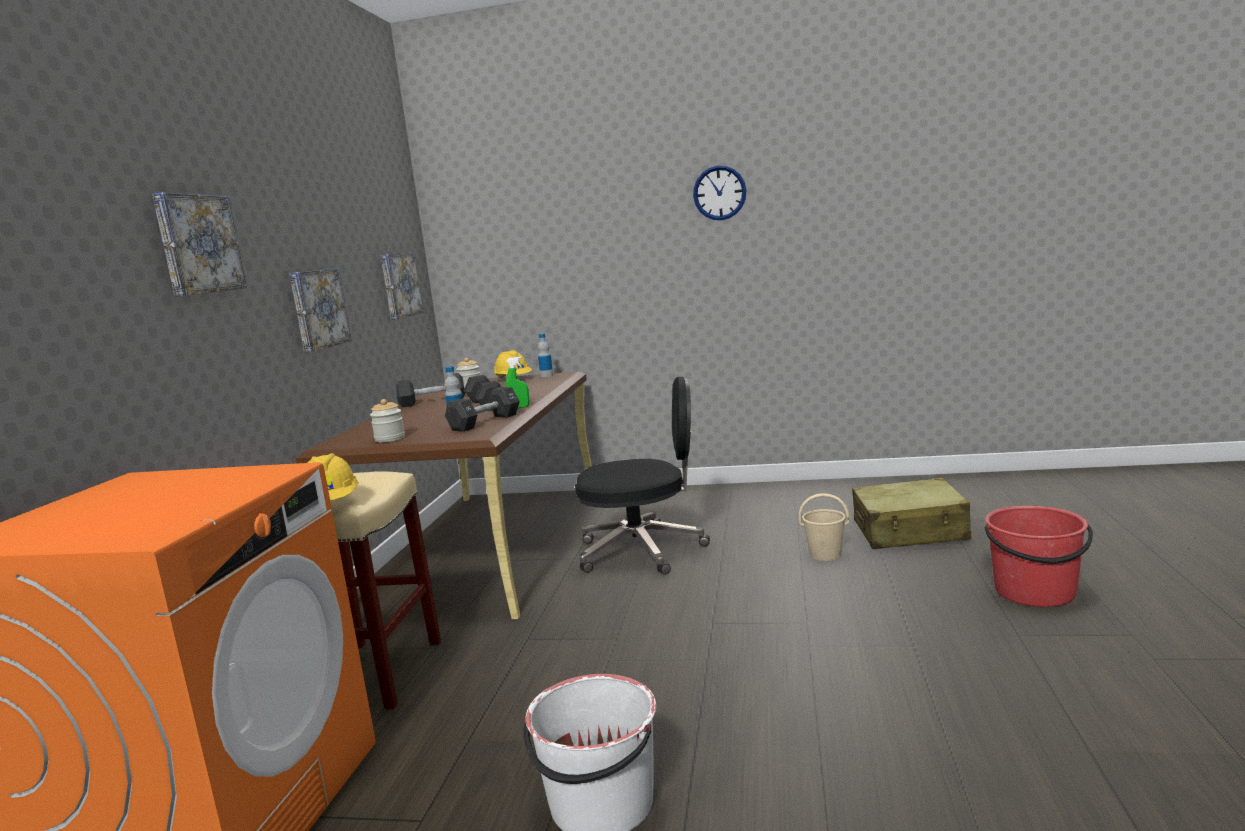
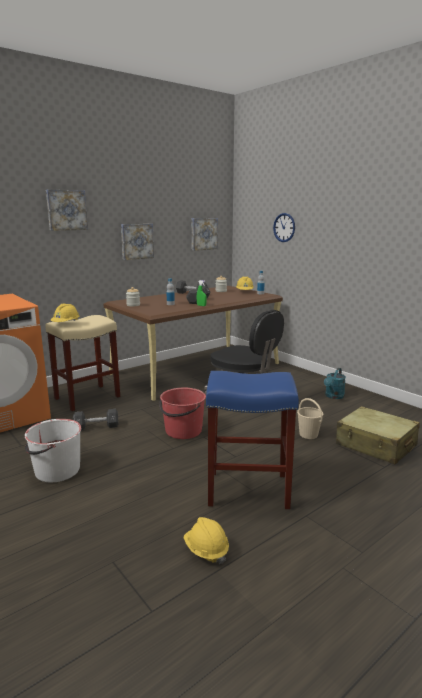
camera: 40 degrees right, 5 degrees up
(485, 422) = (172, 308): black dumbbell -> black dumbbell (96, 427)
(719, 193) = (368, 202): wall clock -> wall clock (284, 227)
(754, 503) = (333, 396): none -> turquoise watering can
(909, 646) = (249, 489): none -> blue stool
(1031, 740) = (206, 550): none -> yellow hard hat
(1035, 592) = (365, 505): red bucket -> red bucket (183, 431)

